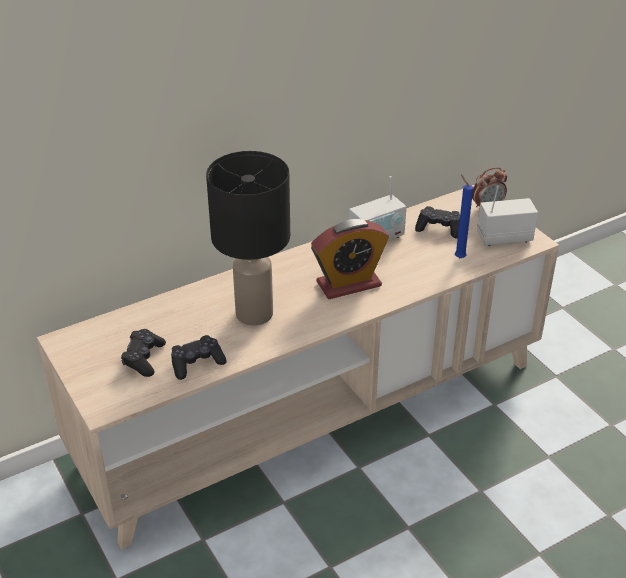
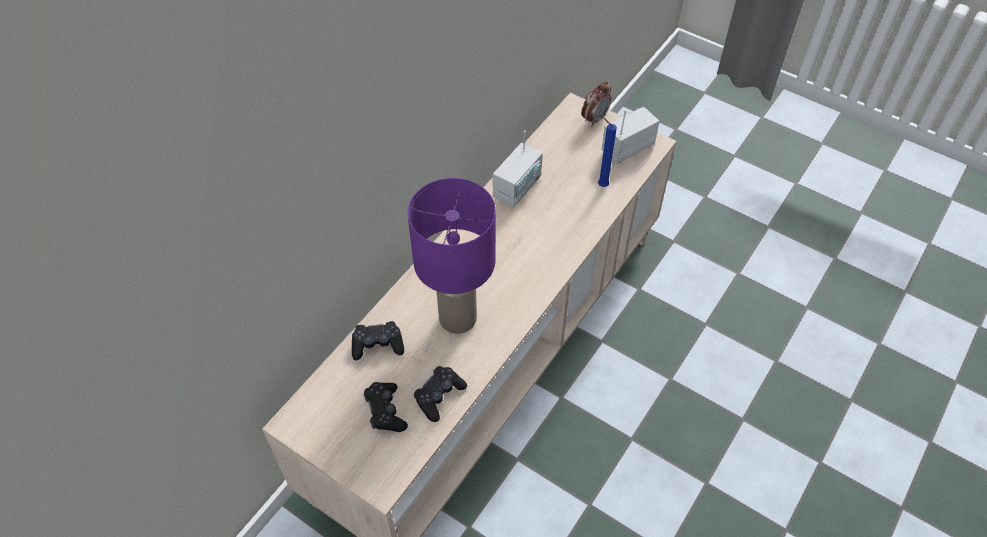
camera: 25 degrees left, 15 degrees up
(254, 313) = (457, 317): black table lamp -> purple table lamp
(348, 284) = (523, 251): alarm clock -> none
(439, 228) = (566, 157): black game controller -> black game controller (378, 345)

